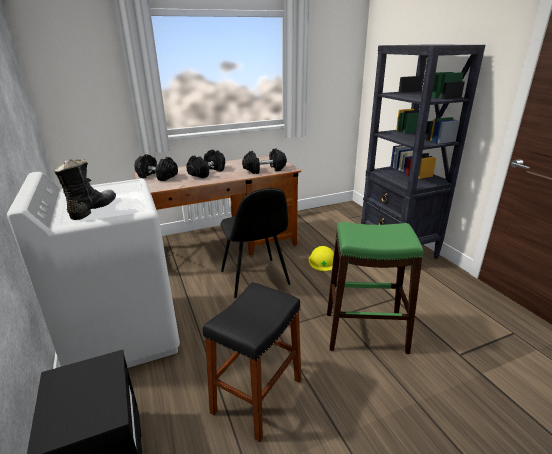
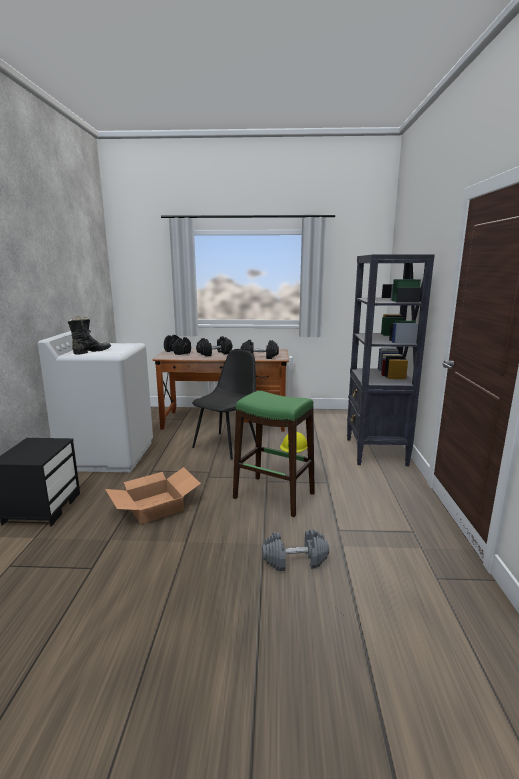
camera: 25 degrees right, 10 degrees down
(255, 278) = (226, 445): black chair -> black chair turned 150 degrees counterclockwise
(257, 395) = (155, 506): black stool -> cardboard box
(465, 412) = (295, 560): none -> grey dumbbell

